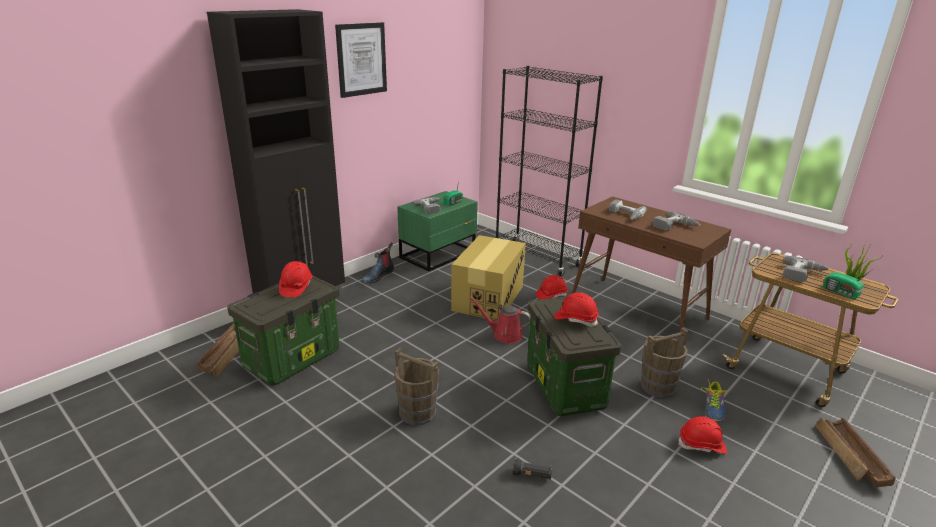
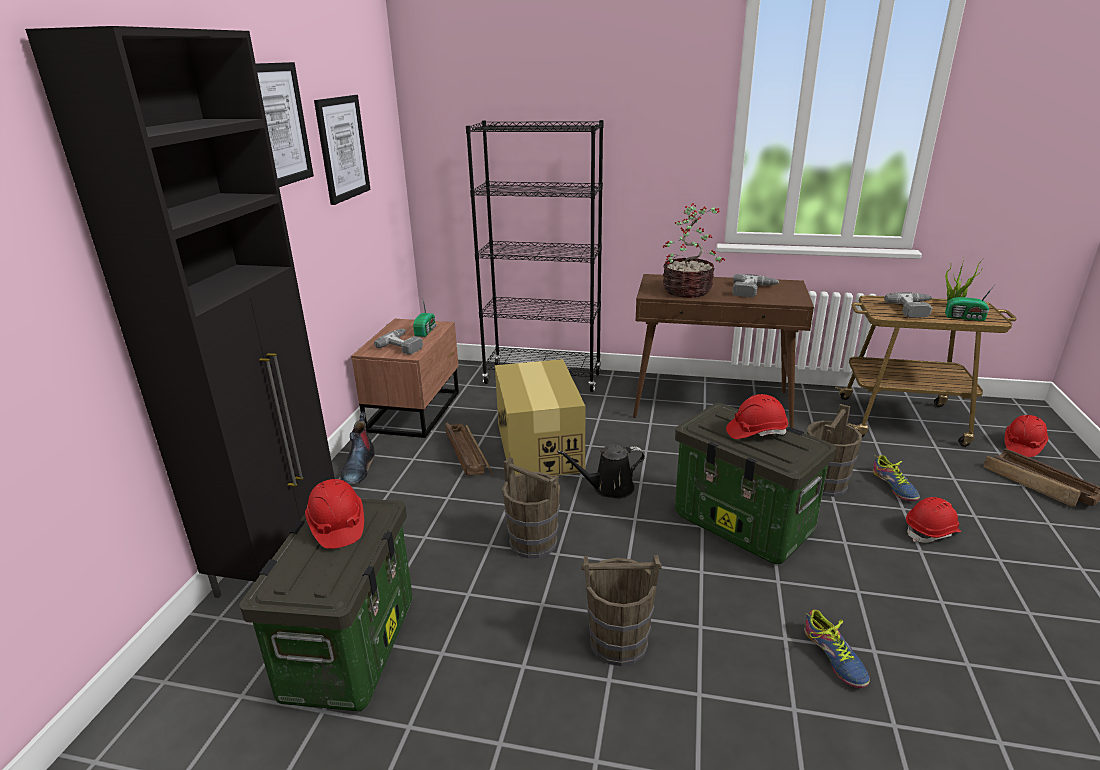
camera: 30 degrees left, 0 degrees up
(226, 354) = (218, 694): crate -> crate (468, 455)
(419, 75) = (342, 148): none -> picture
(428, 347) = (533, 542): none -> brown bucket
(439, 254) = (416, 411): green nightstand -> brown nightstand
(504, 335) = (609, 488): red watering can -> black watering can
(532, 475) = (834, 656): black flashlight -> shoe
(551, 295) = (607, 418): red hard hat -> red hard hat (1022, 445)
(624, 215) = (688, 291): power drill -> potted plant

